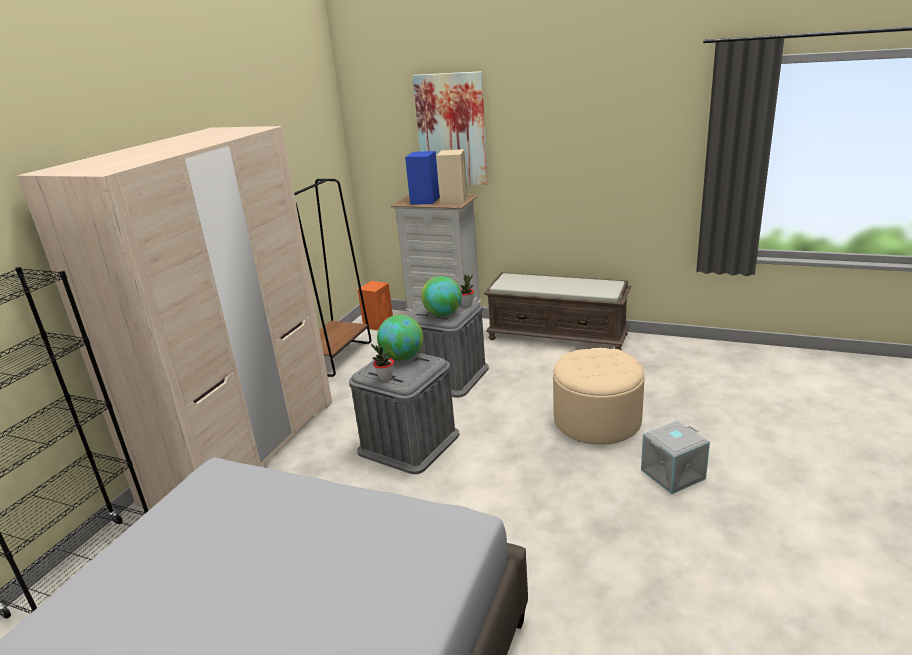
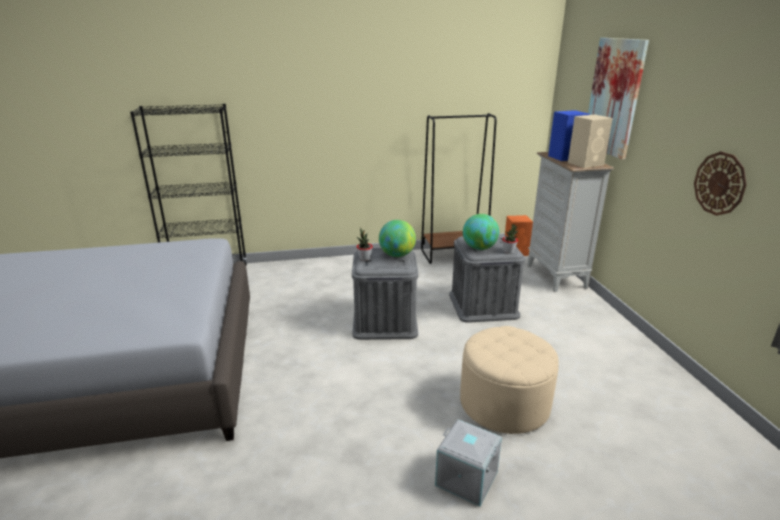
camera: 55 degrees right, 0 degrees up
(244, 449) = (329, 270): beige wardrobe -> none
(558, 336) = (618, 336): brown bench -> none
(603, 175) = (719, 183): none -> wall clock

